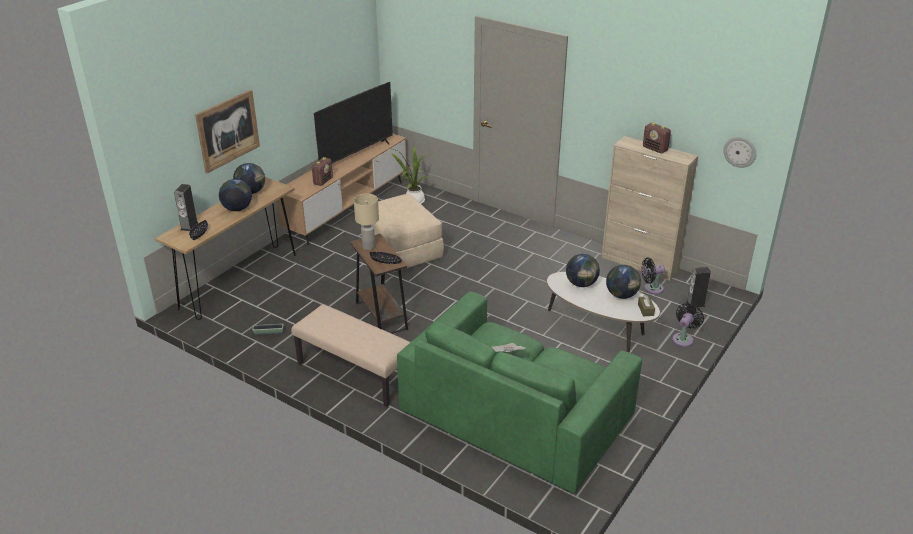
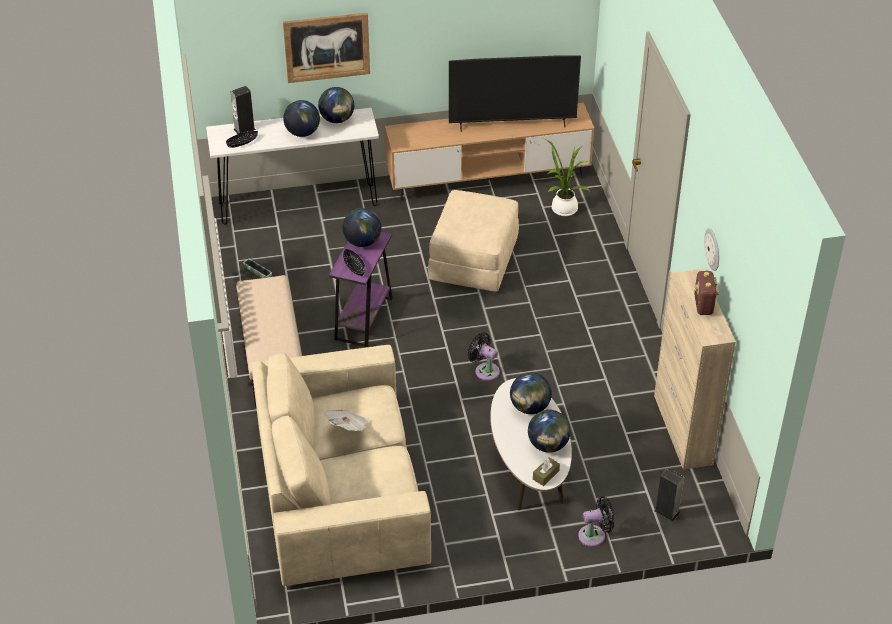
camera: 45 degrees right, 10 degrees up
(239, 281) = (298, 204): brown console table -> white console table
(323, 181) = (440, 139): radio -> none
(368, 246) = (362, 241): beige table lamp -> globe
(381, 316) = (363, 318): brown side table -> purple side table
(515, 414) = (339, 489): green sofa -> beige sofa
(651, 288) = (649, 464): black fan -> black fan (485, 370)
(740, 151) = (758, 365): wall clock -> wall clock (713, 249)

